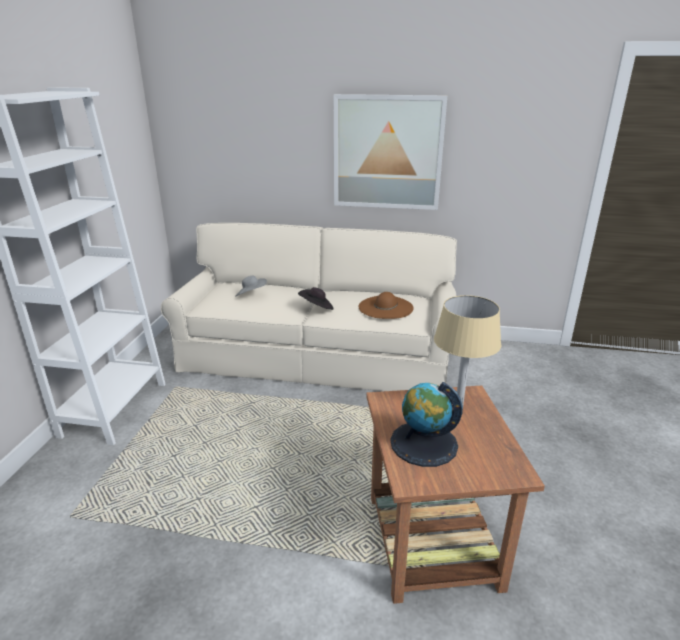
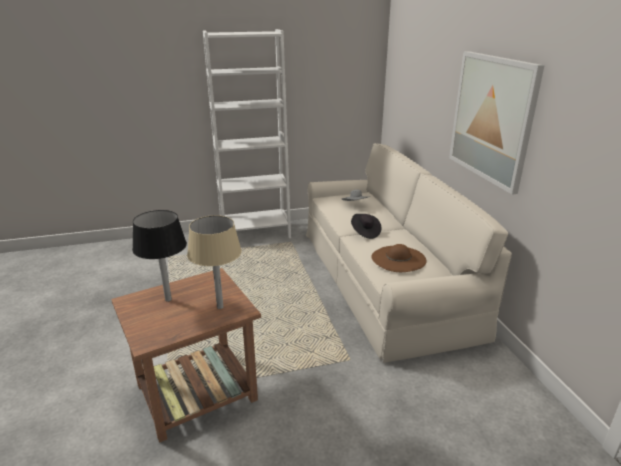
camera: 65 degrees right, 0 degrees up
(423, 443) = (168, 299): globe -> black table lamp

